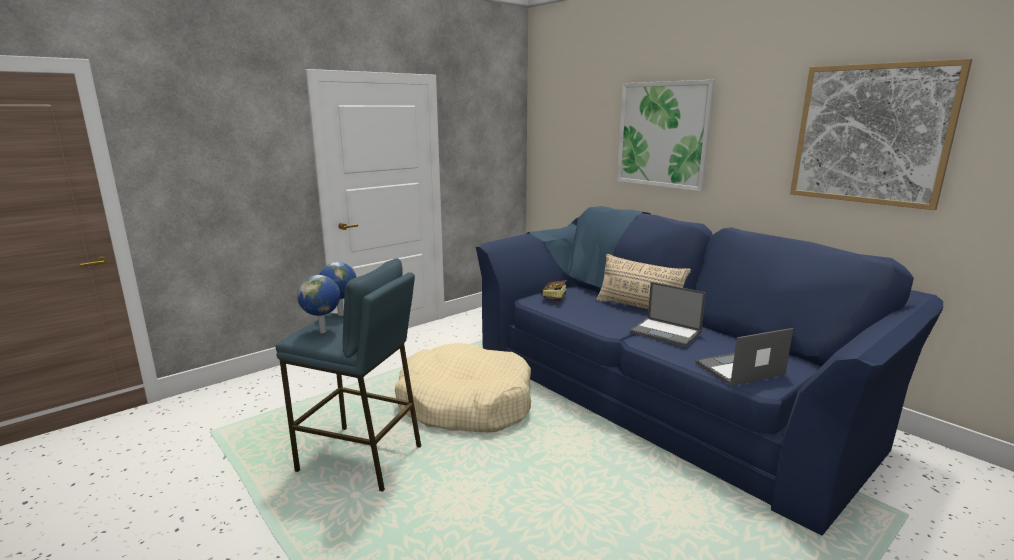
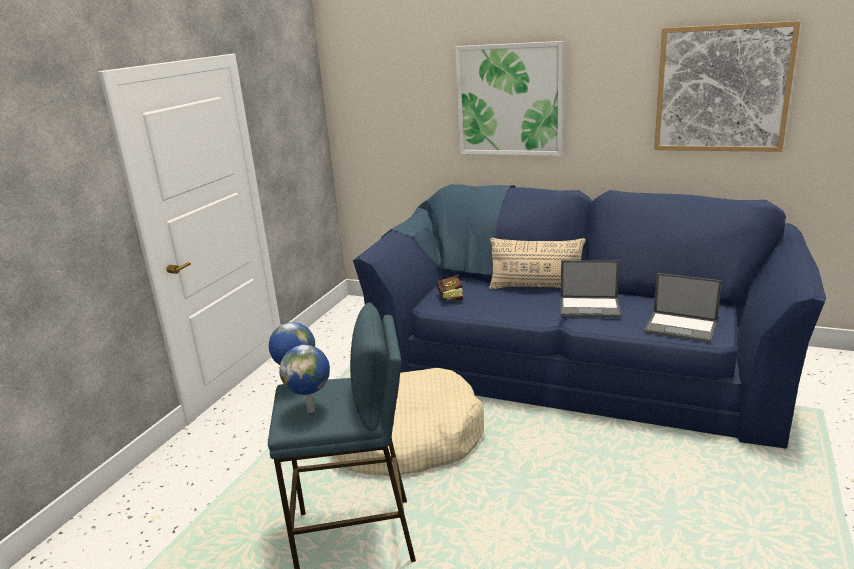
camera: 25 degrees left, 5 degrees up
(739, 369) = (681, 327): laptop -> laptop turned 105 degrees counterclockwise

